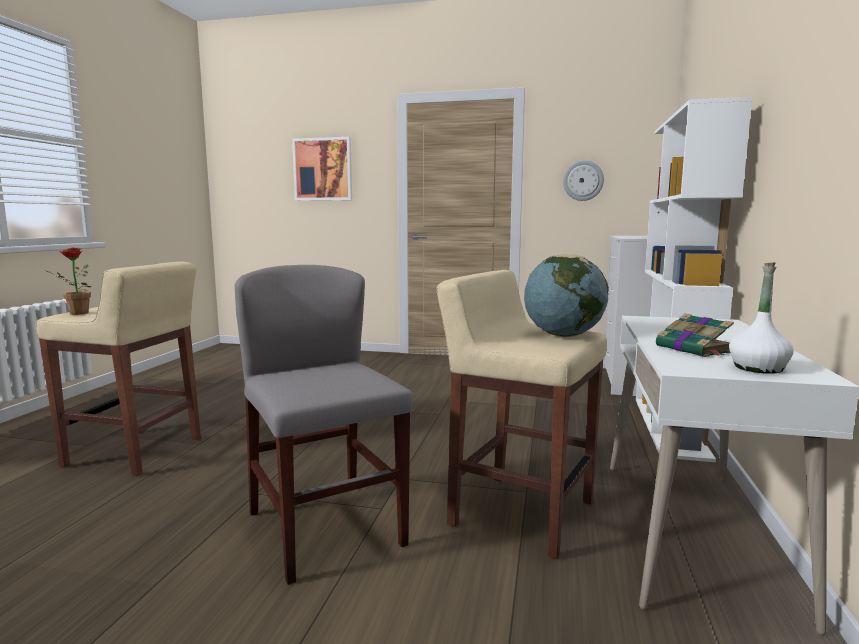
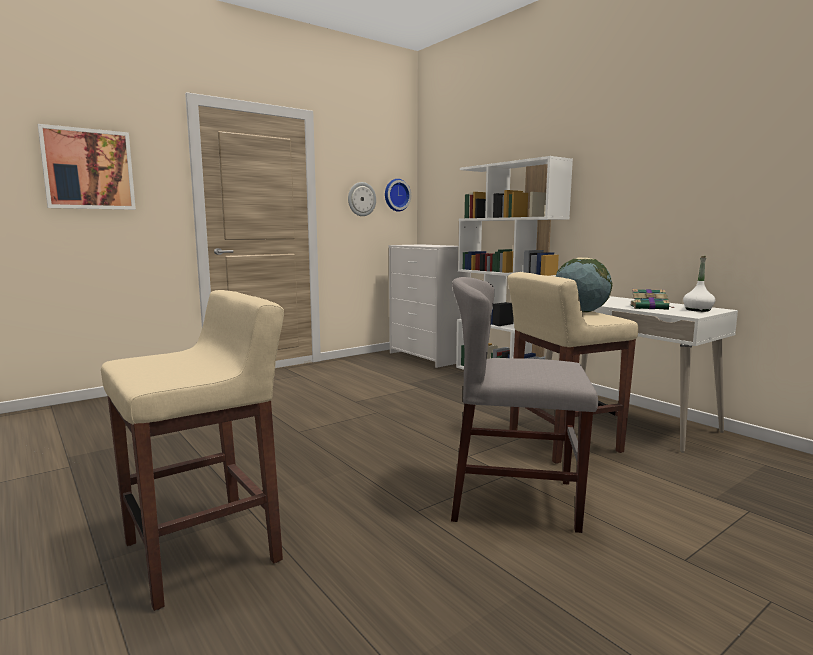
camera: 50 degrees left, 0 degrees up
(75, 313) = (157, 377): potted plant -> none
(637, 173) = (396, 195): none -> wall clock

